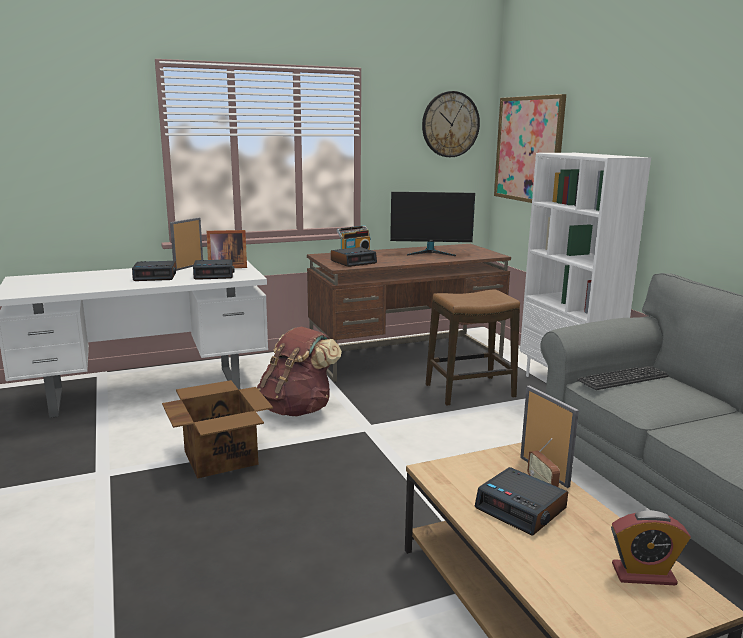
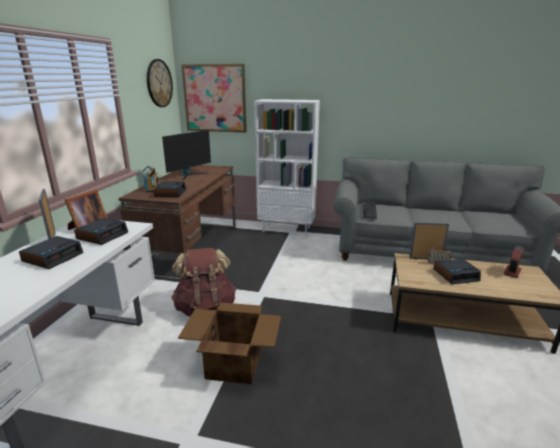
camera: 55 degrees left, 5 degrees up
(469, 391) = (259, 251): stool -> none

